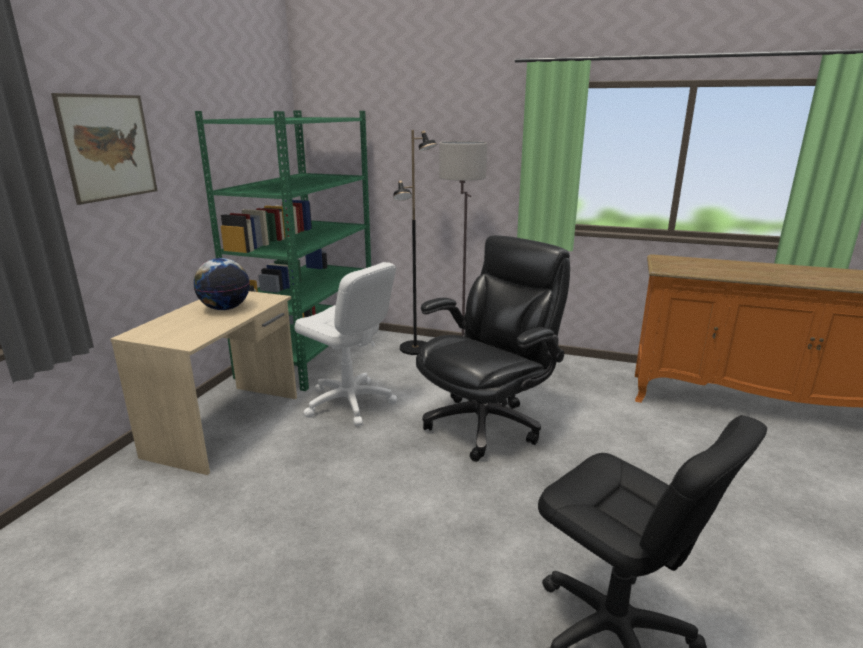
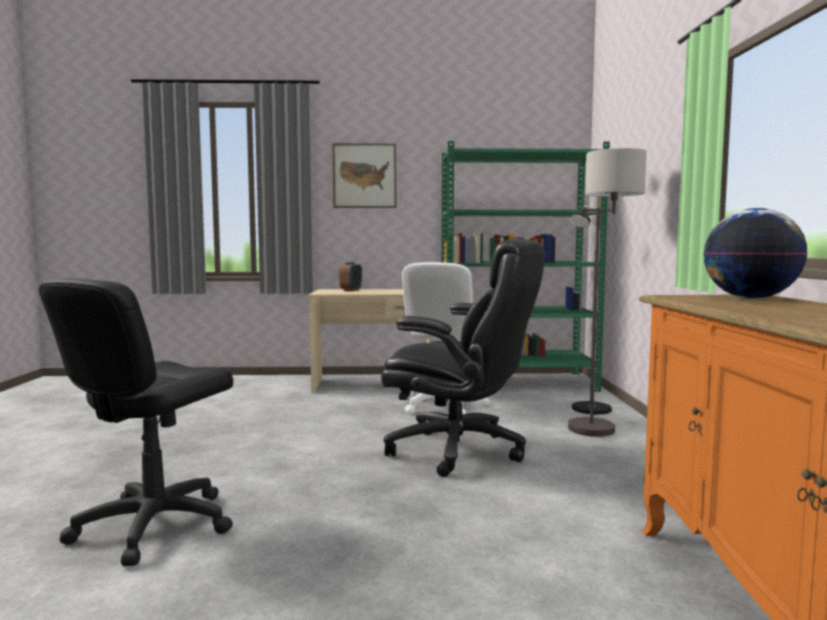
camera: 70 degrees right, 15 degrees down
(177, 323) = (351, 290): none -> alarm clock
(225, 308) = (387, 291): globe -> globe (751, 298)

